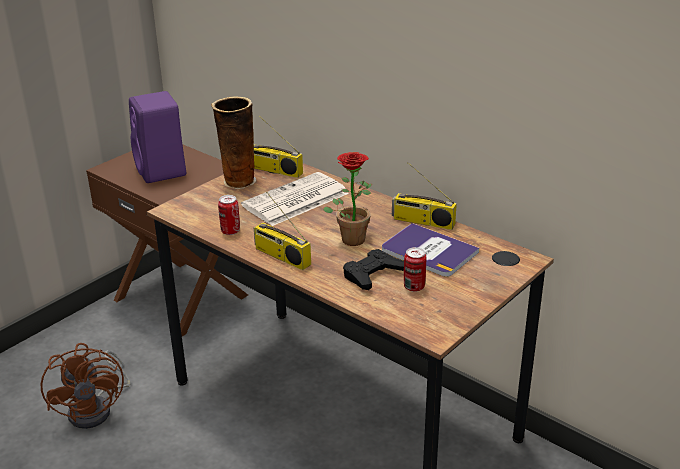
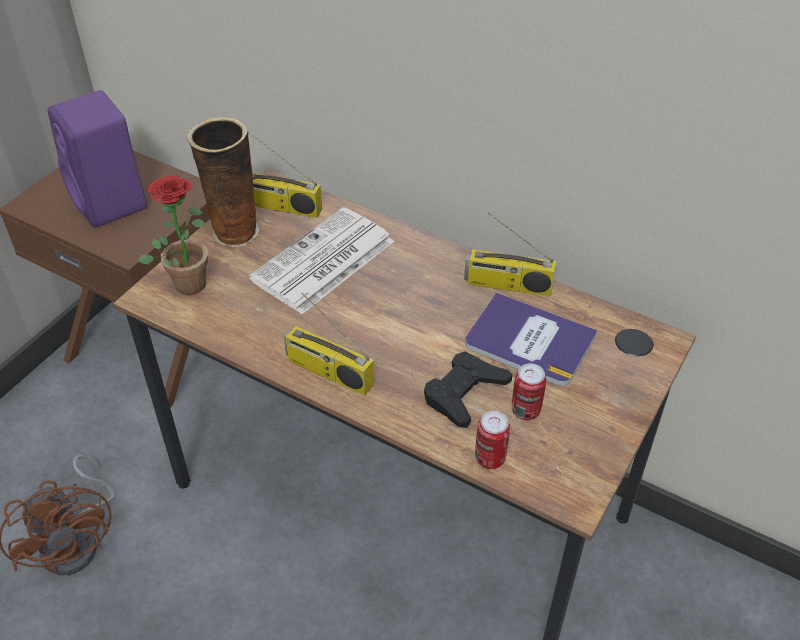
camera: 10 degrees left, 15 degrees up
(230, 231) = (244, 330): can -> can (490, 458)
(351, 237) = (418, 324): potted plant -> potted plant (188, 279)

